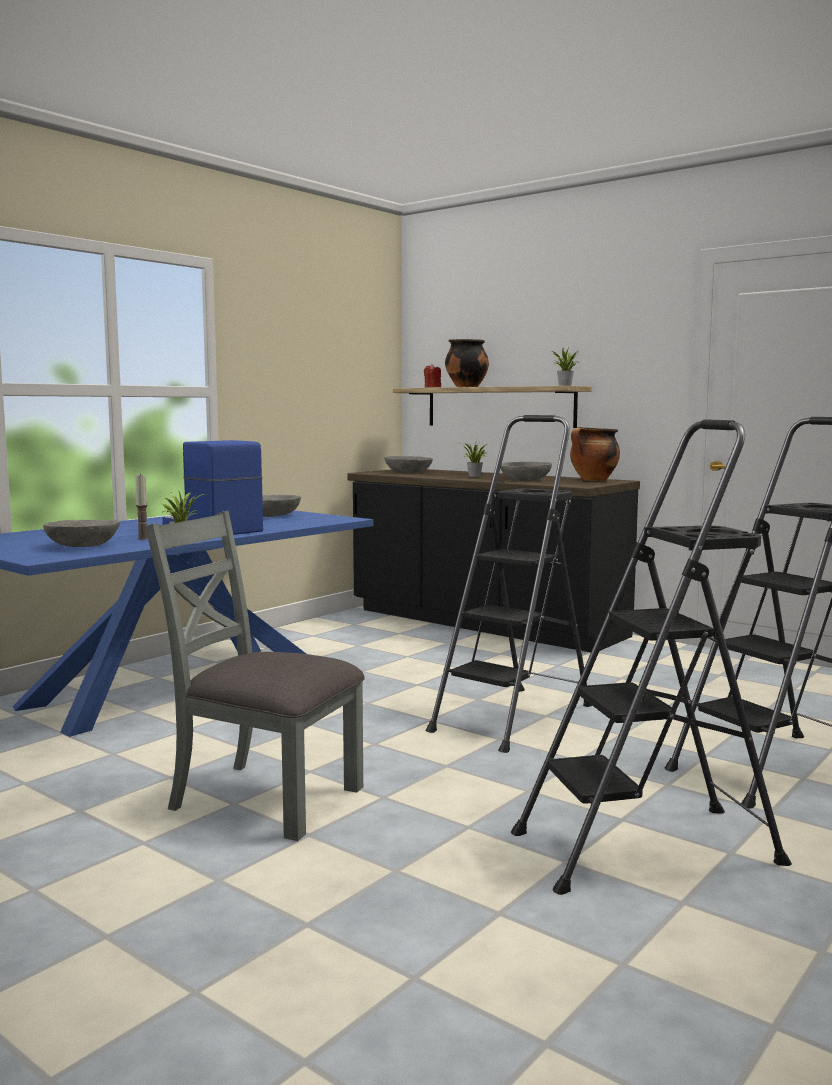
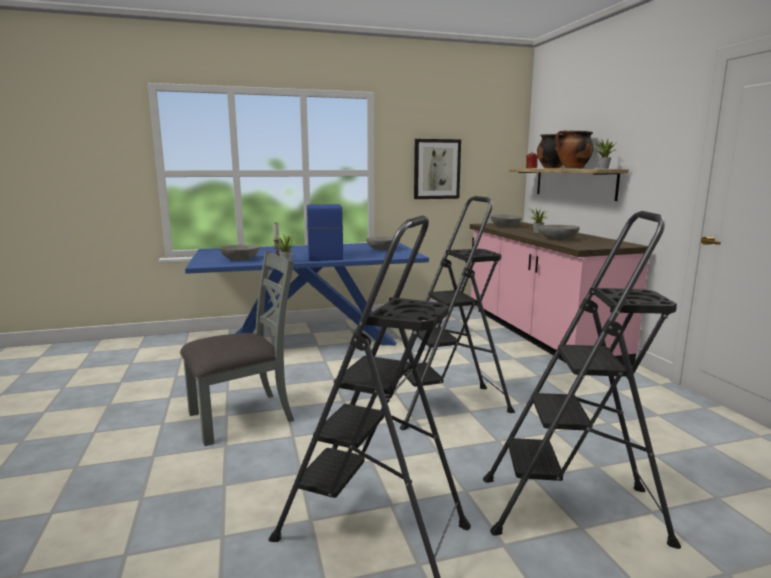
camera: 35 degrees right, 5 degrees up
(264, 798) = (242, 417): grey chair -> grey chair turned 90 degrees clockwise
(298, 388) = (436, 169): none -> picture
(484, 624) = (537, 334): black counter -> pink counter
(593, 480) = (611, 243): cooking pot -> cooking pot (572, 168)

